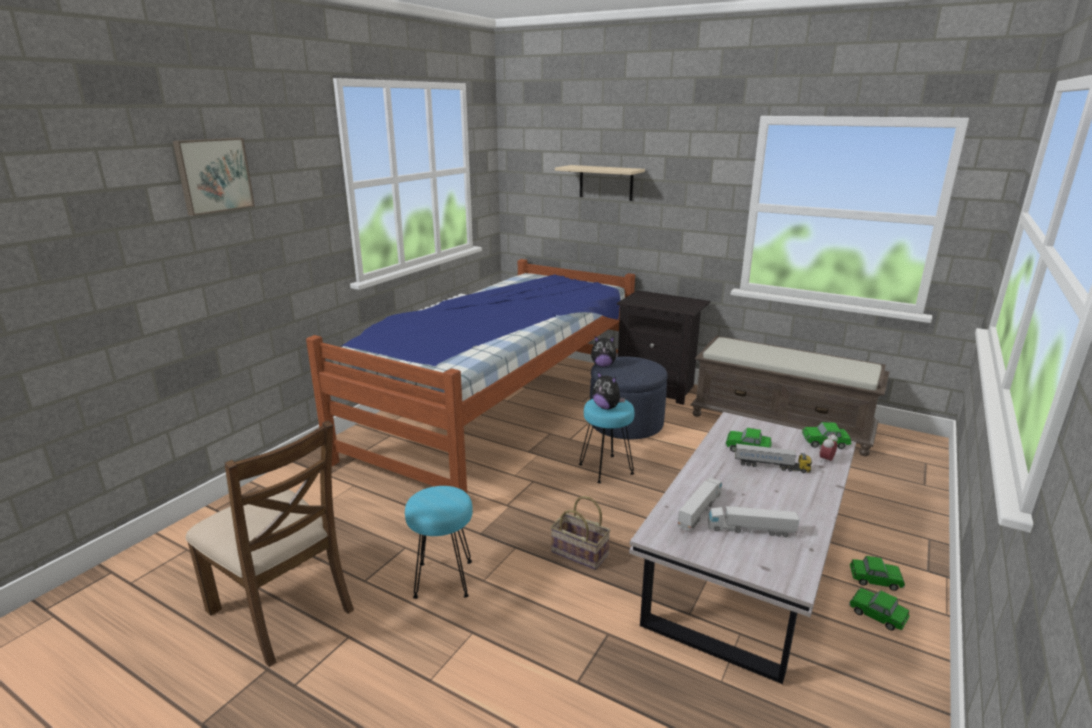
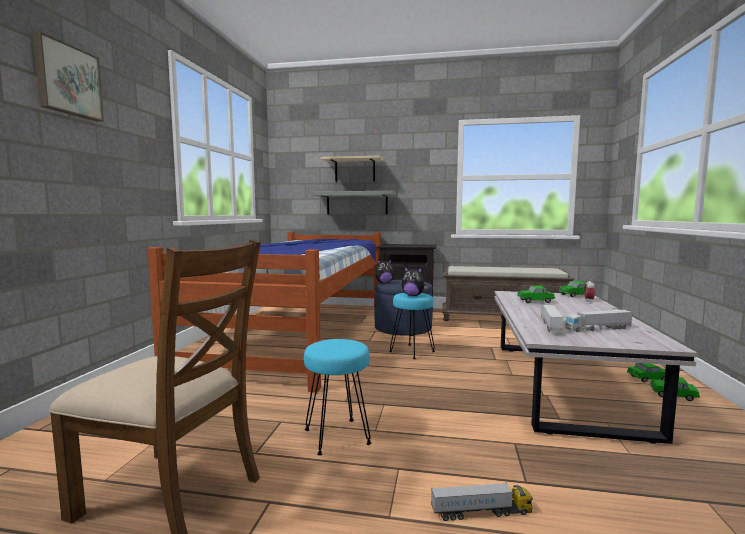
camera: 20 degrees left, 15 degrees down
(578, 553) = (438, 399): basket -> none
(607, 229) = (357, 203): none -> grey shelf
(771, 466) = (561, 305): toy truck -> toy truck (481, 513)

